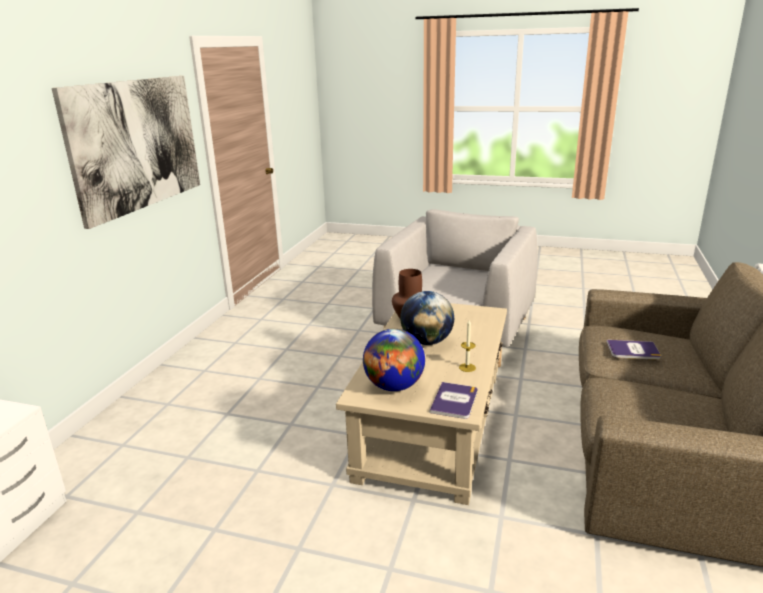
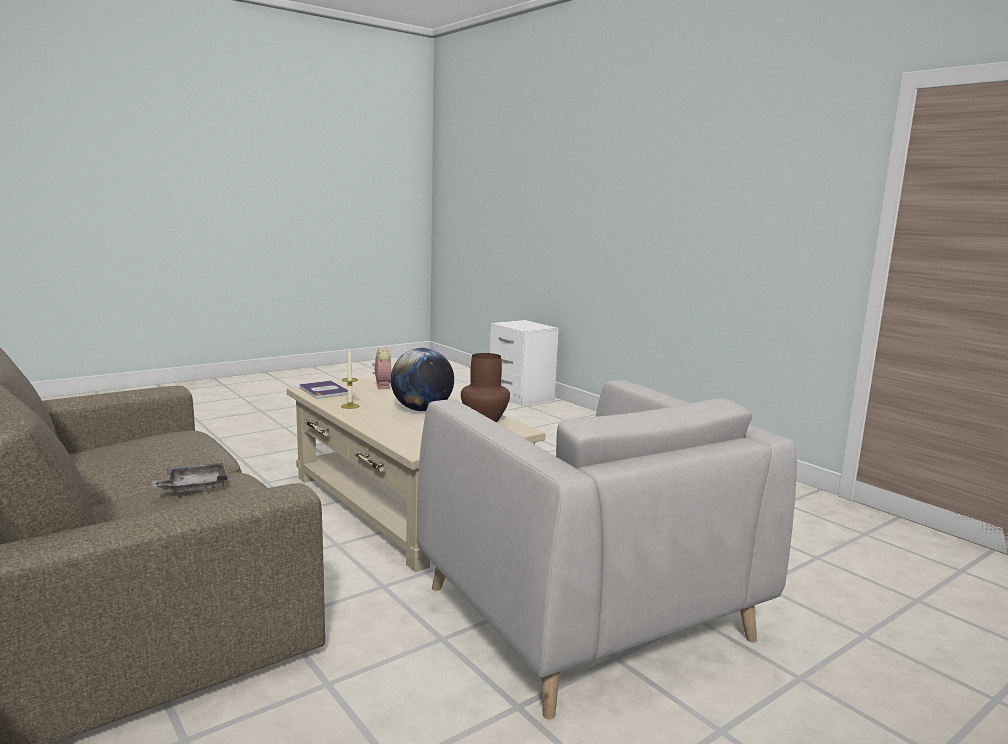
camera: 125 degrees right, 10 degrees down
(136, 145) = (744, 206): picture -> none
(394, 386) = (382, 385): globe -> alarm clock
(633, 350) = (193, 487): book -> grey tray

